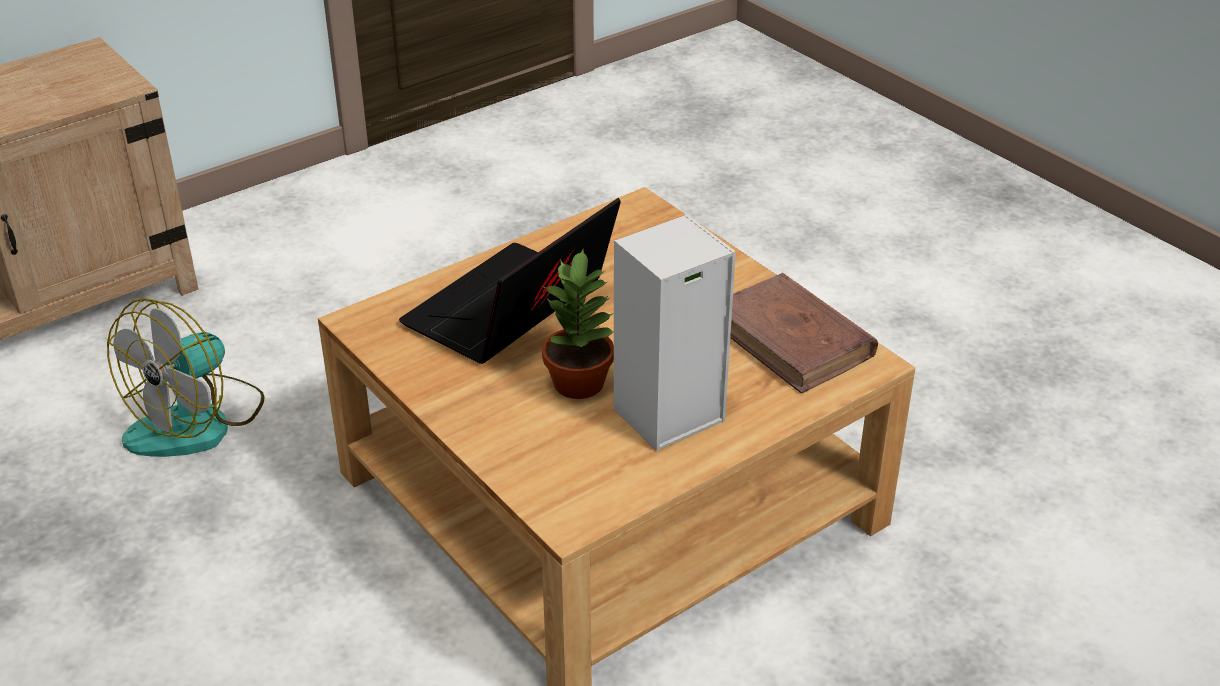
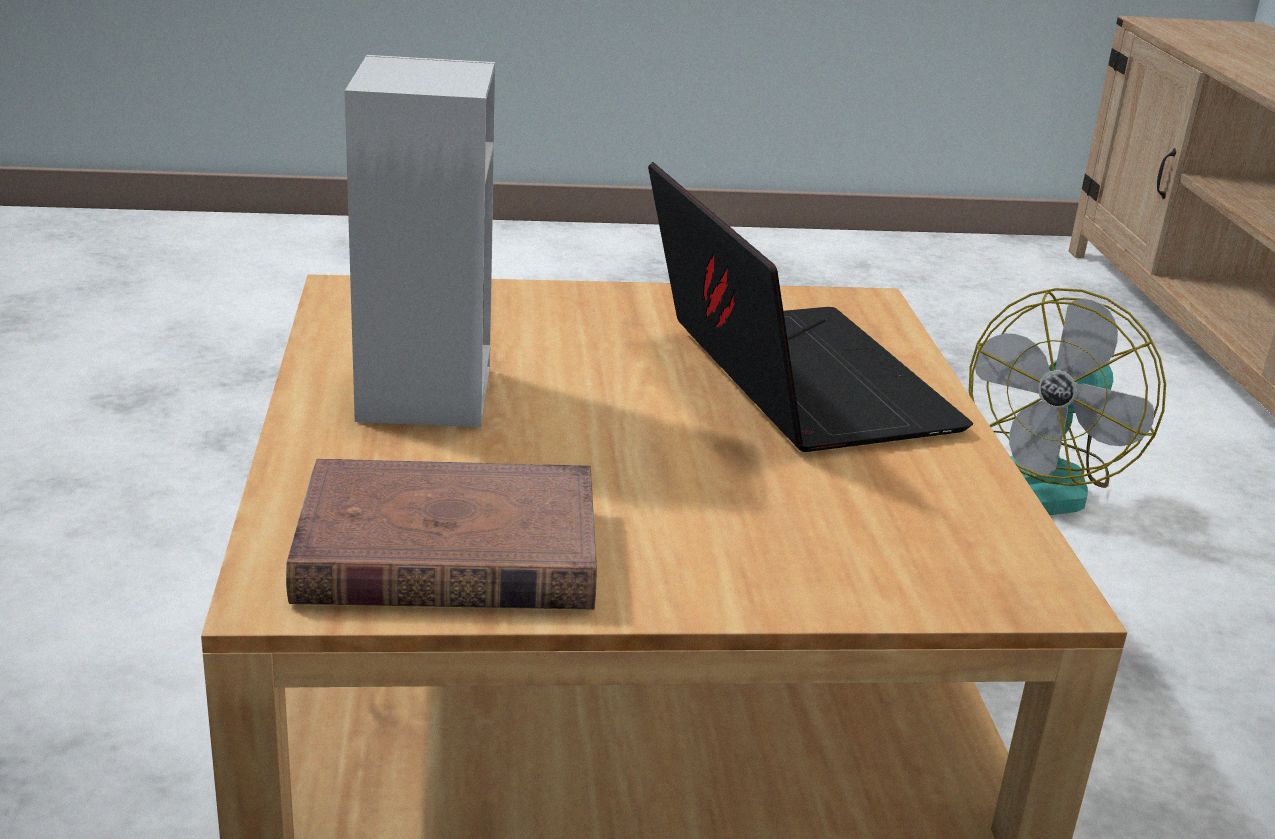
camera: 120 degrees right, 10 degrees down
(197, 421) = (1035, 480): fan -> fan turned 120 degrees counterclockwise
(580, 382) = (571, 369): potted plant -> none

